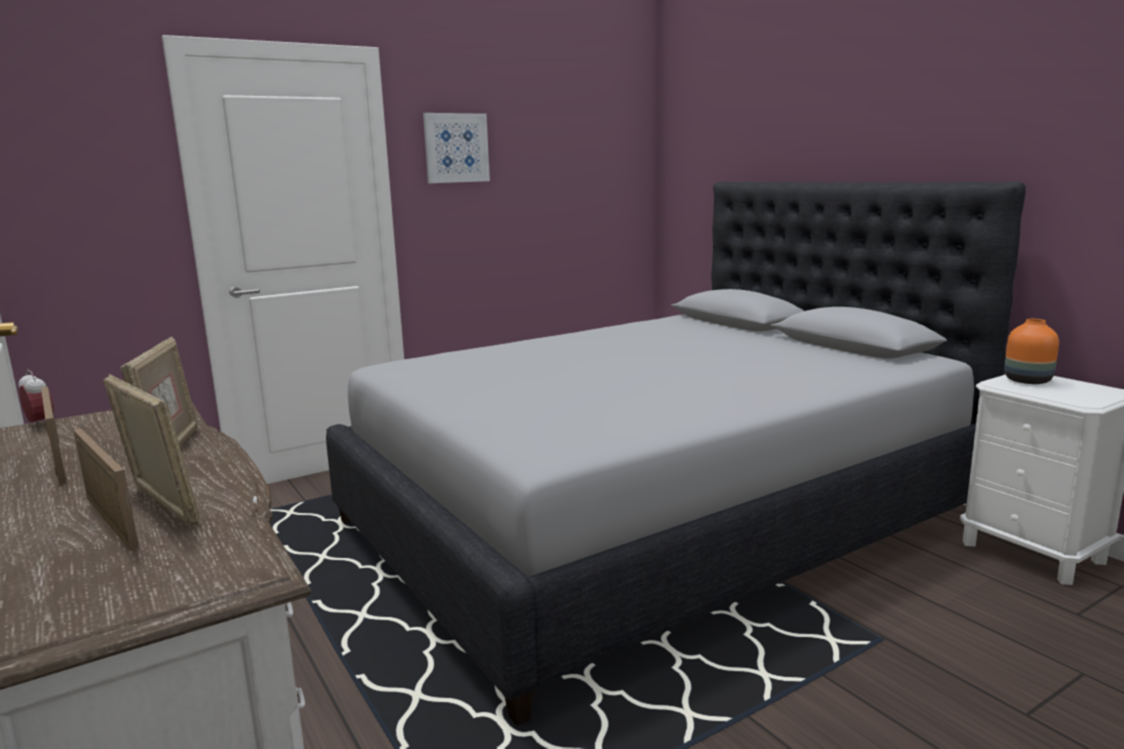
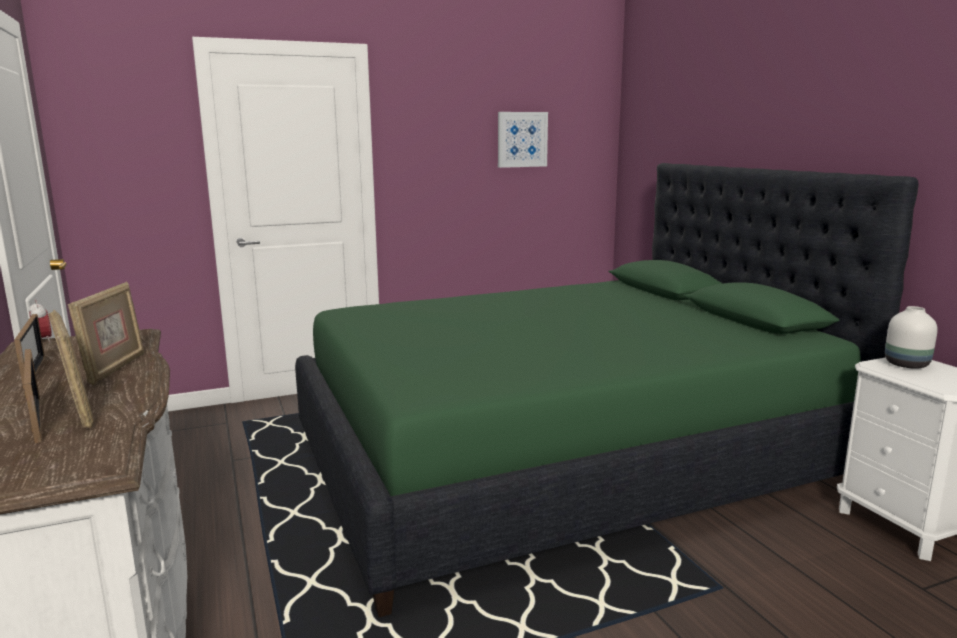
camera: 10 degrees right, 0 degrees up
(456, 148) = (431, 128): picture -> picture (522, 139)
(657, 519) = (564, 459): grey bed -> green bed
(1027, 381) = (906, 365): orange vase -> white vase

